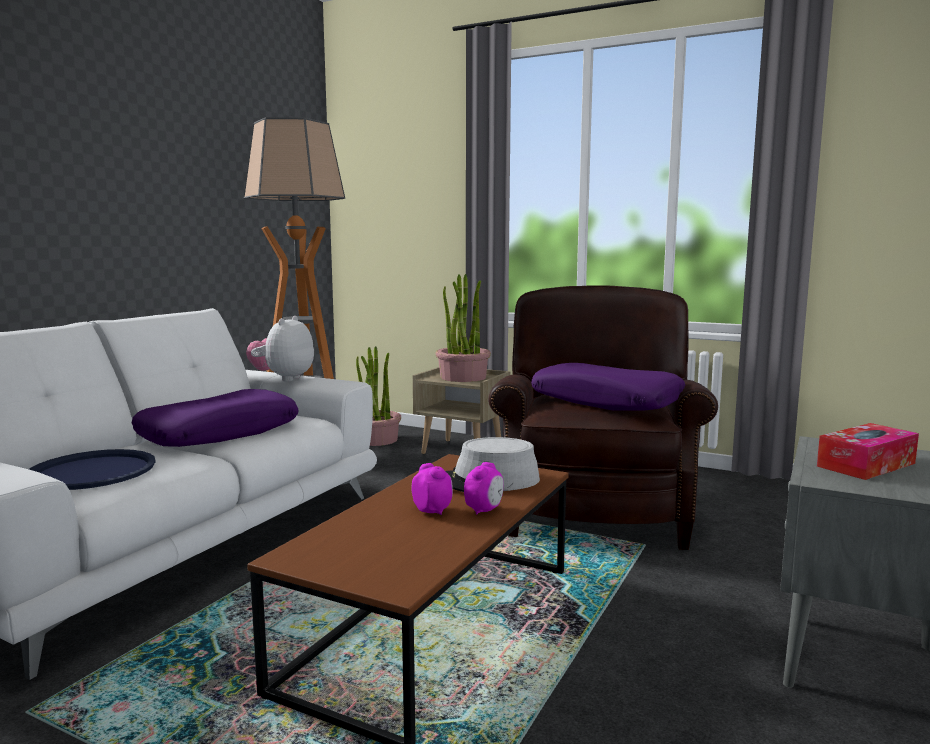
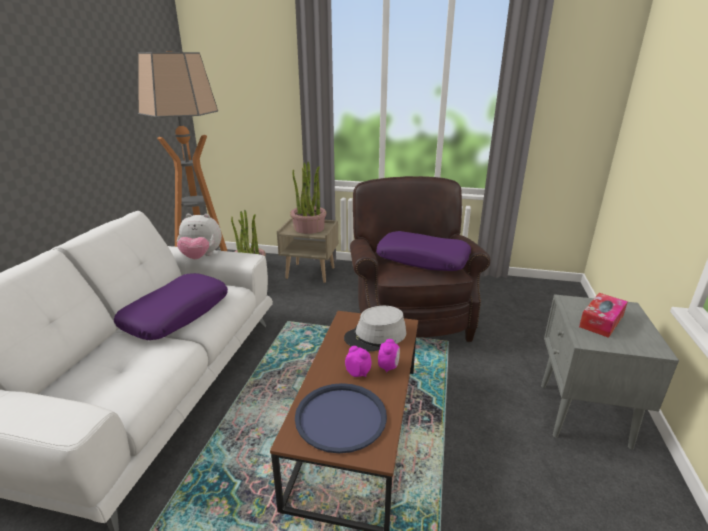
camera: 15 degrees left, 15 degrees up
(92, 471) = (107, 376): blue tray -> blue tray (340, 417)
(283, 378) = (201, 257): plush toy -> plush toy turned 90 degrees counterclockwise

